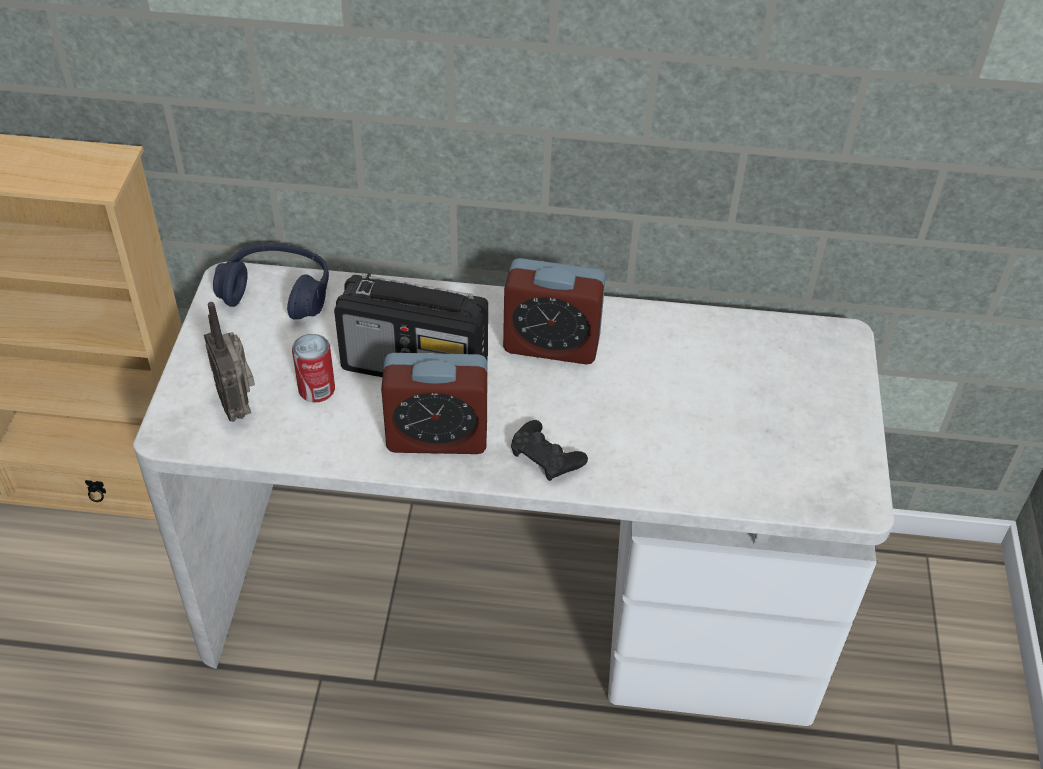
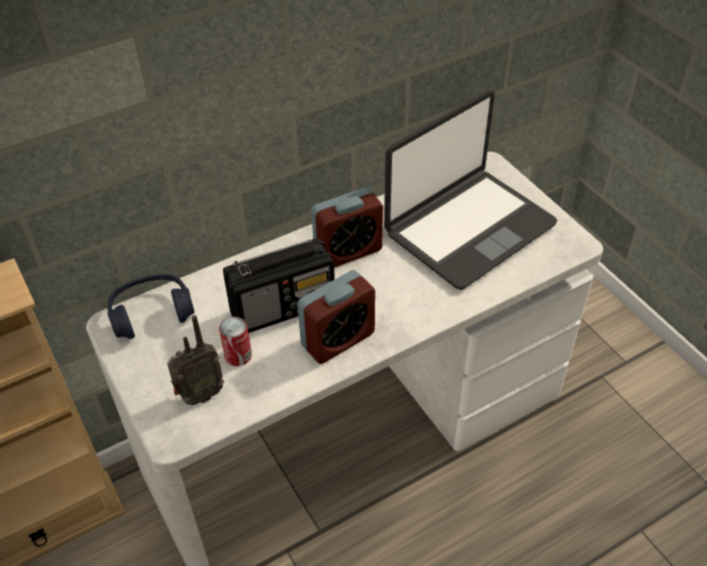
camera: 35 degrees left, 0 degrees up
(238, 406) = (199, 395): radio -> radio turned 60 degrees counterclockwise
(546, 457) = (408, 314): black game controller -> none
(728, 400) = (468, 228): none -> laptop

